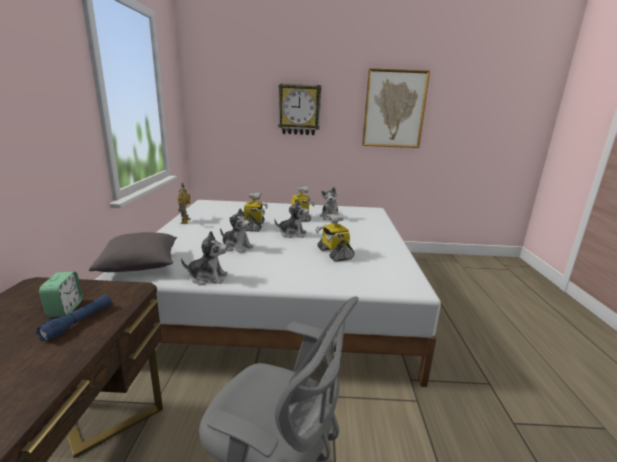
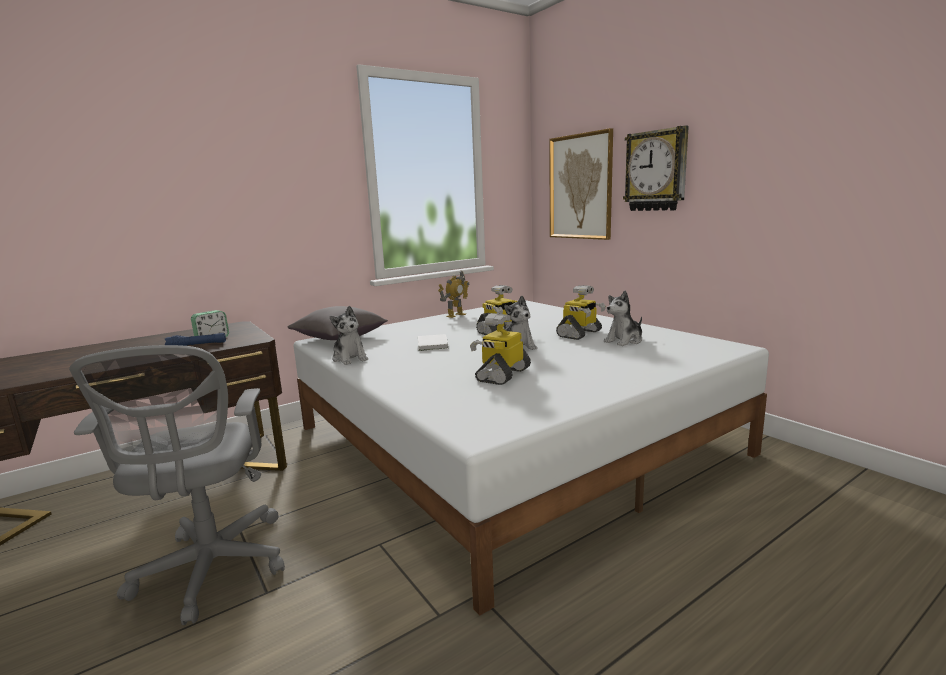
camera: 55 degrees right, 5 degrees down
(236, 247) = (433, 344): plush toy -> white book
(394, 109) = (826, 148): picture -> picture (580, 187)

